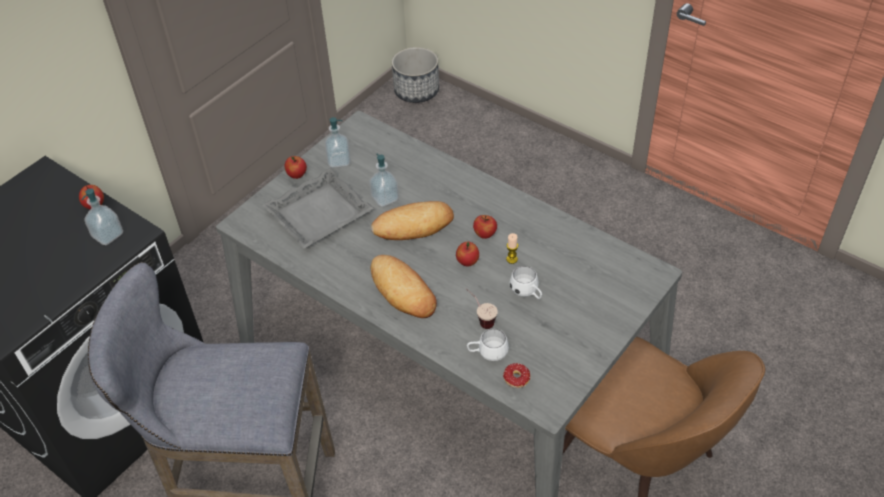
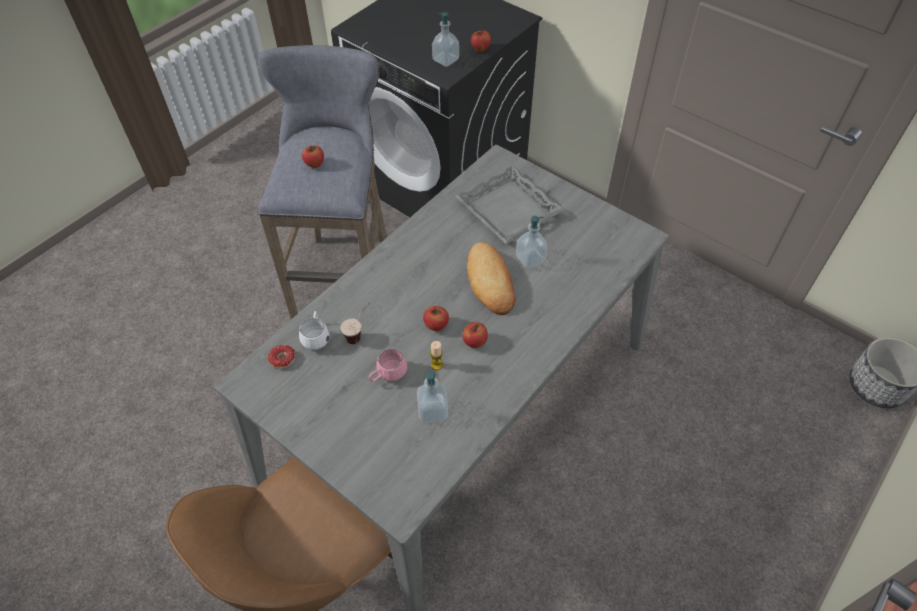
camera: 90 degrees right, 5 degrees up
(297, 175) = (563, 192): apple -> apple (314, 164)
(339, 161) = (585, 222): soap dispenser -> soap dispenser (433, 411)
(403, 290) = (404, 273): bread -> none
(527, 293) = (388, 375): white mug -> pink mug

